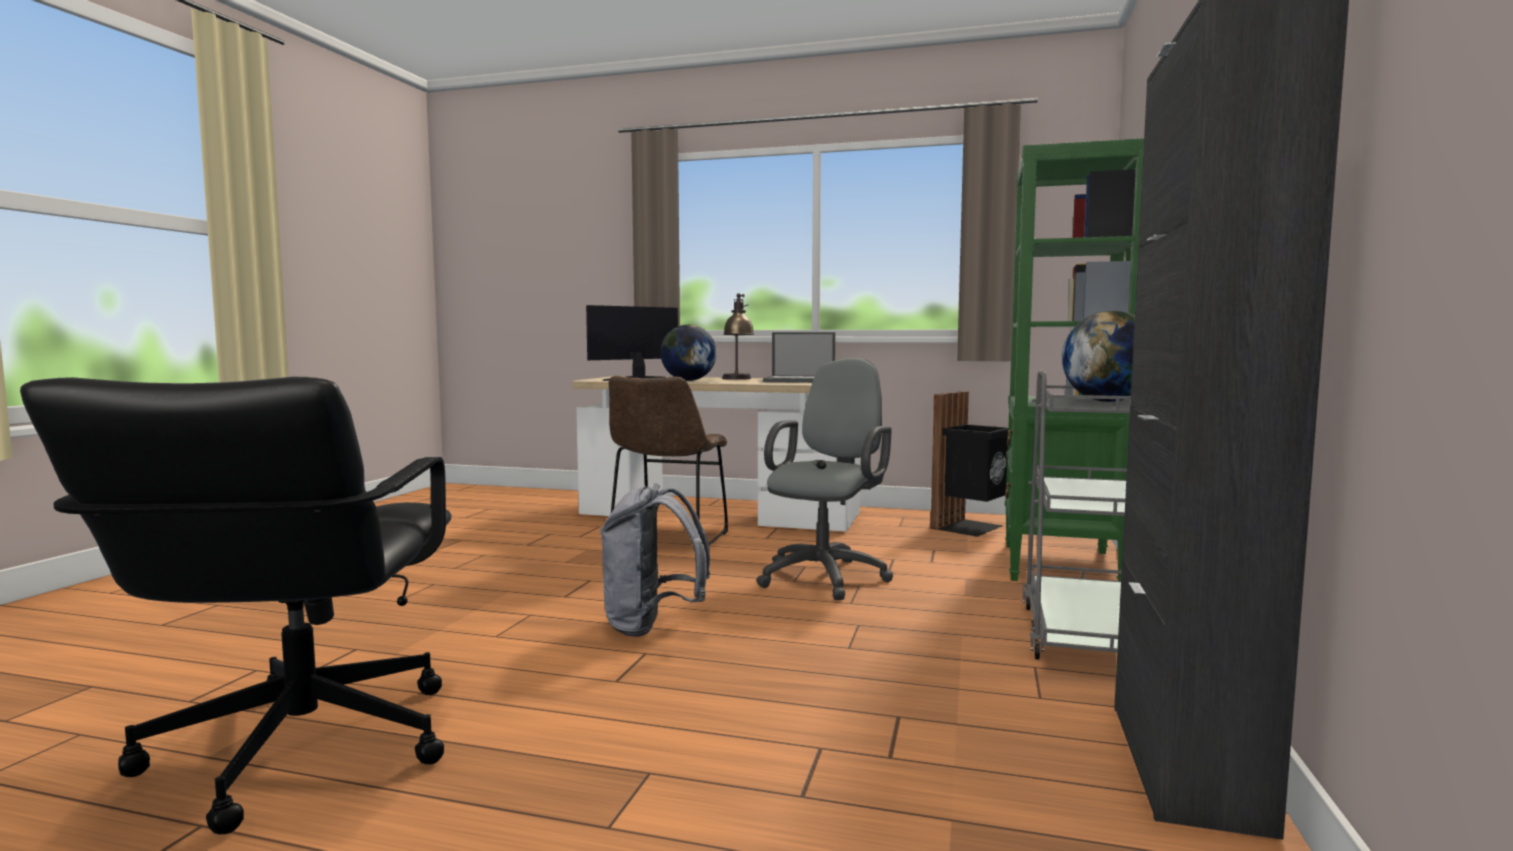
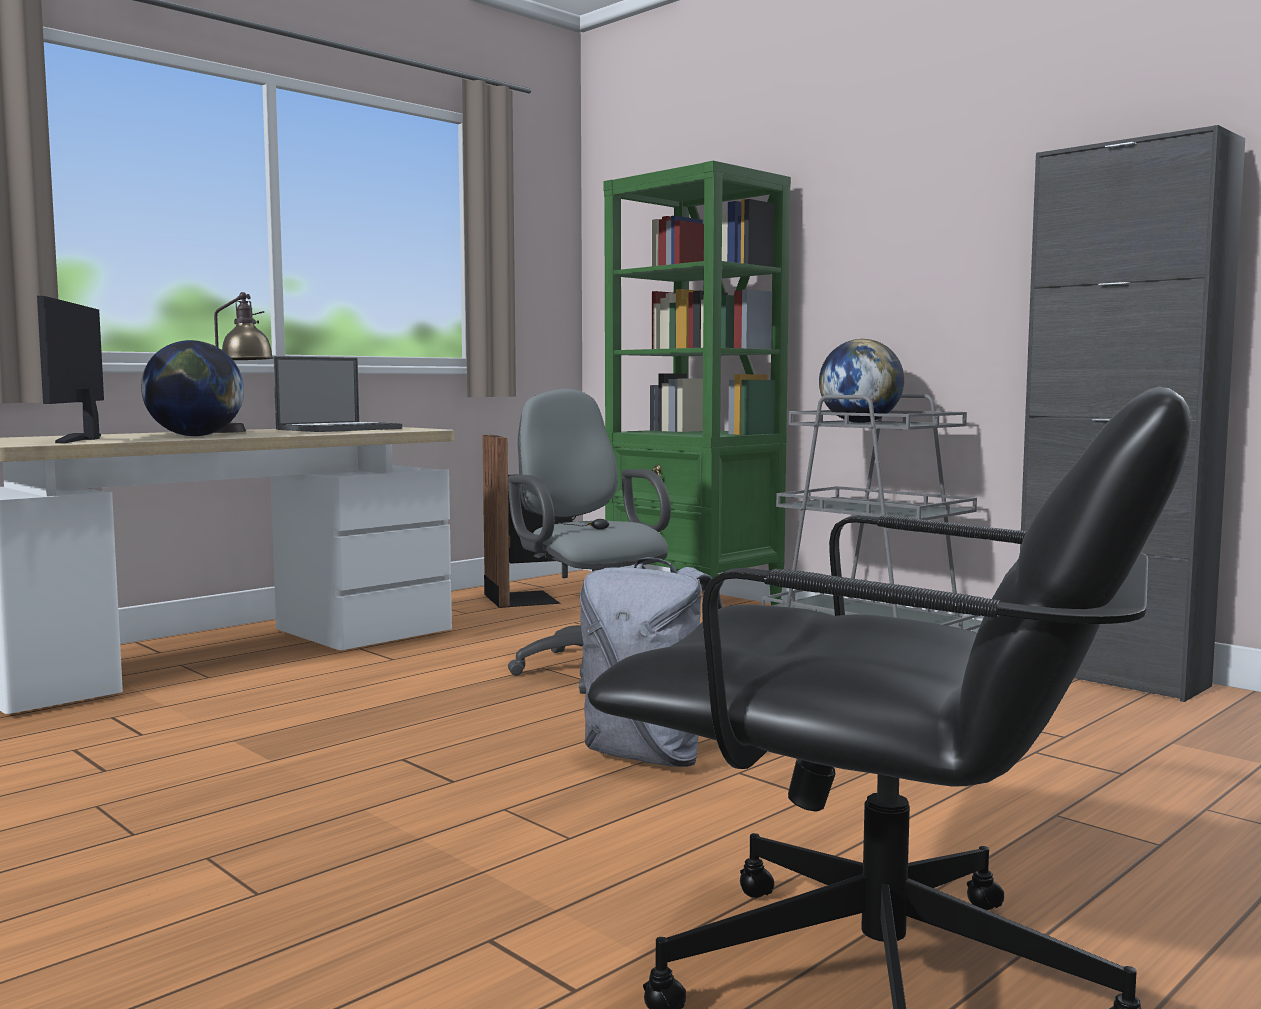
camera: 60 degrees left, 0 degrees up
(668, 541) = (301, 697): brown chair -> none

